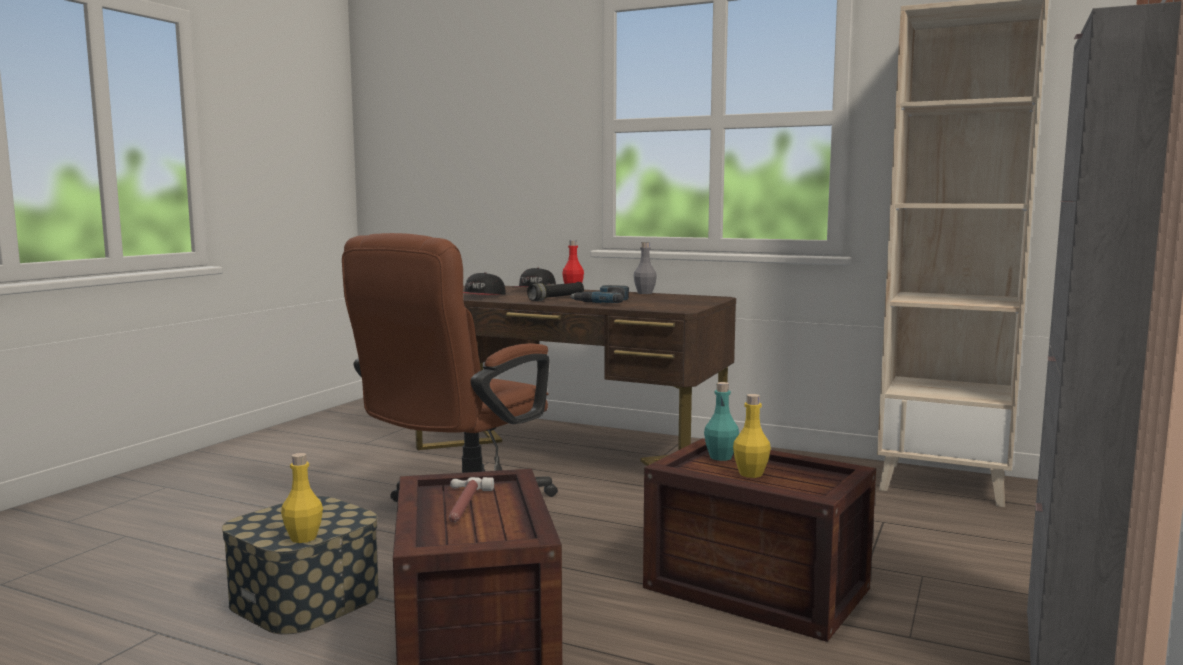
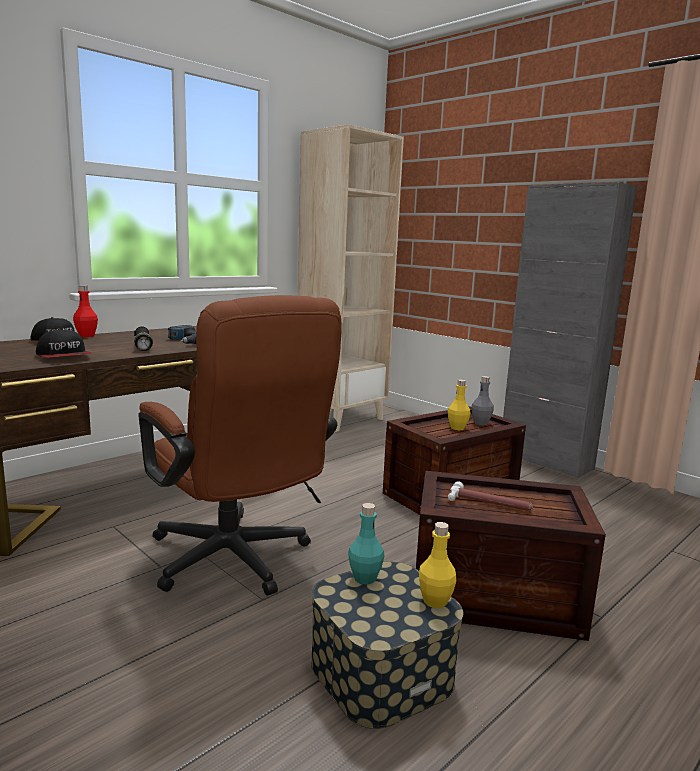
camera: 70 degrees left, 5 degrees up
(644, 293) = (158, 330): grey bottle -> grey bottle (481, 423)
(721, 457) = (421, 426): turquoise bottle -> turquoise bottle (365, 578)

